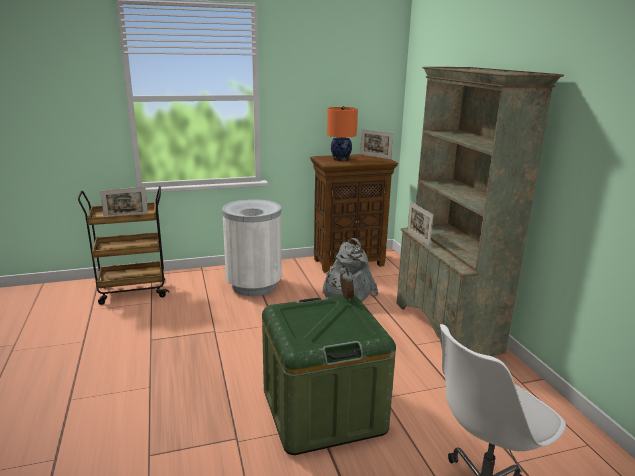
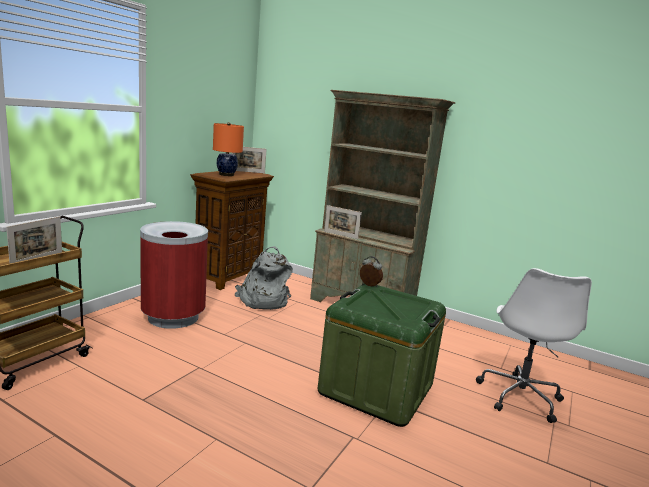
camera: 45 degrees left, 5 degrees down
(254, 286) = (173, 317): white trash can -> red trash can

